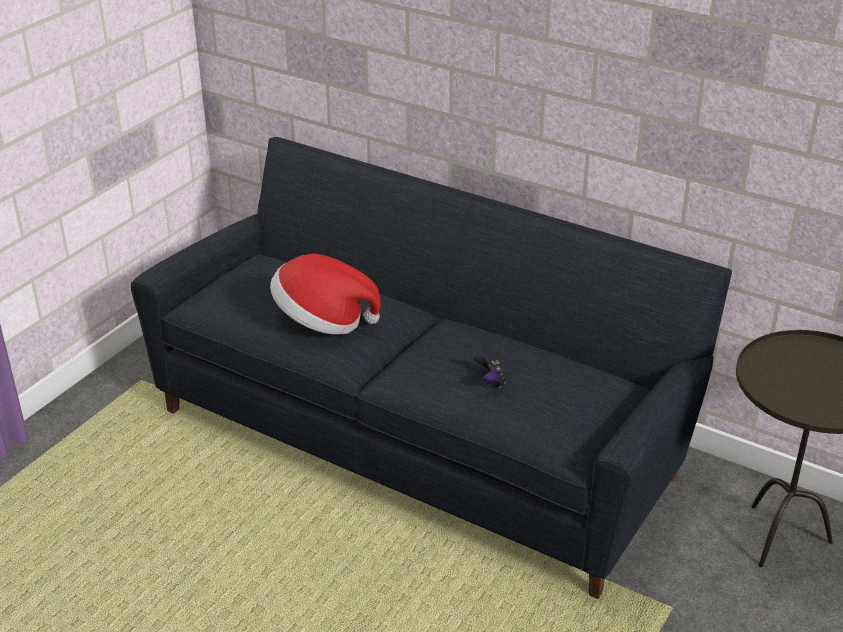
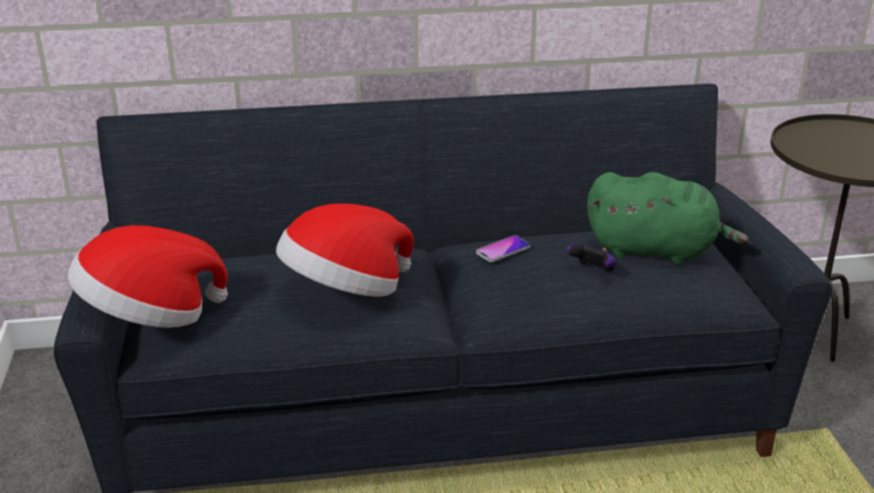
camera: 40 degrees left, 5 degrees down
(202, 286) = (149, 317): none -> hat
(458, 338) = (503, 250): none -> phone
(561, 388) = (656, 251): none -> green plush toy

